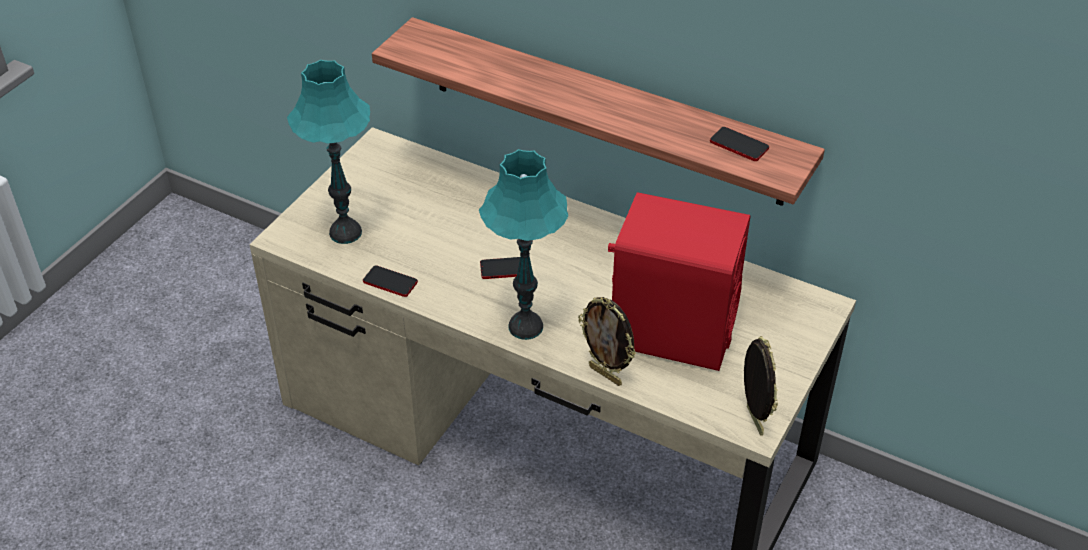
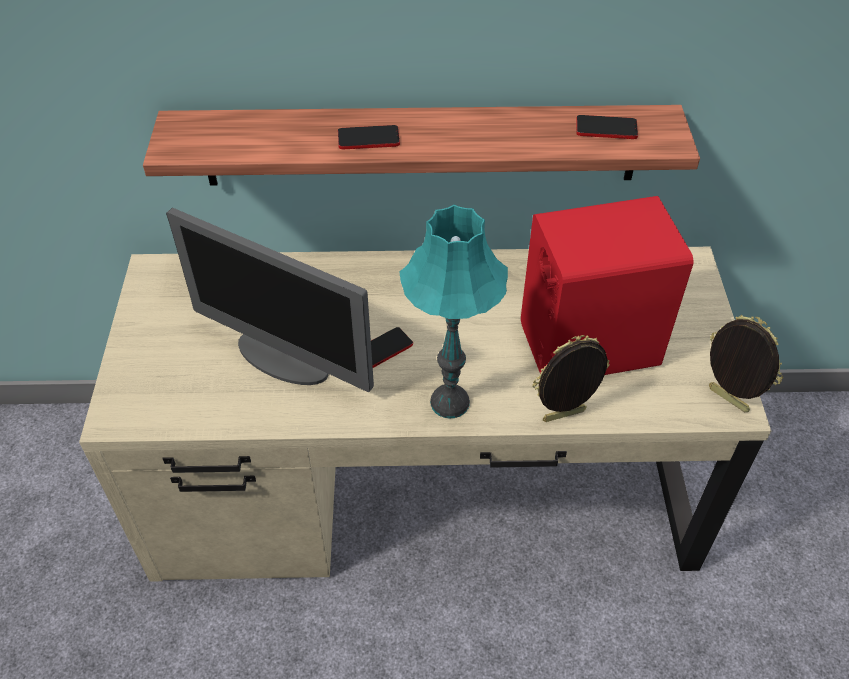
camera: 30 degrees left, 5 degrees up
(345, 233) = (184, 382): turquoise table lamp -> none
(390, 282) = (274, 416): phone -> phone (368, 139)
(426, 246) = (283, 359): none -> monitor
(606, 375) = (564, 417): picture frame -> picture frame turned 150 degrees clockwise

